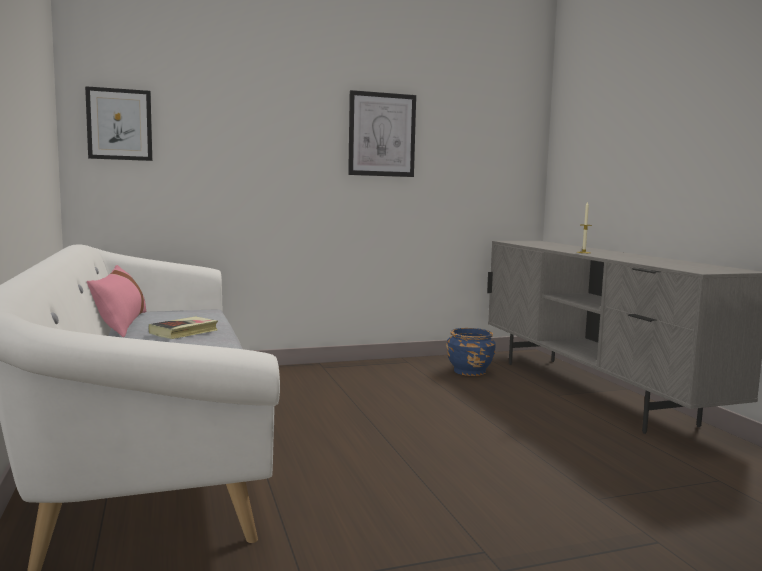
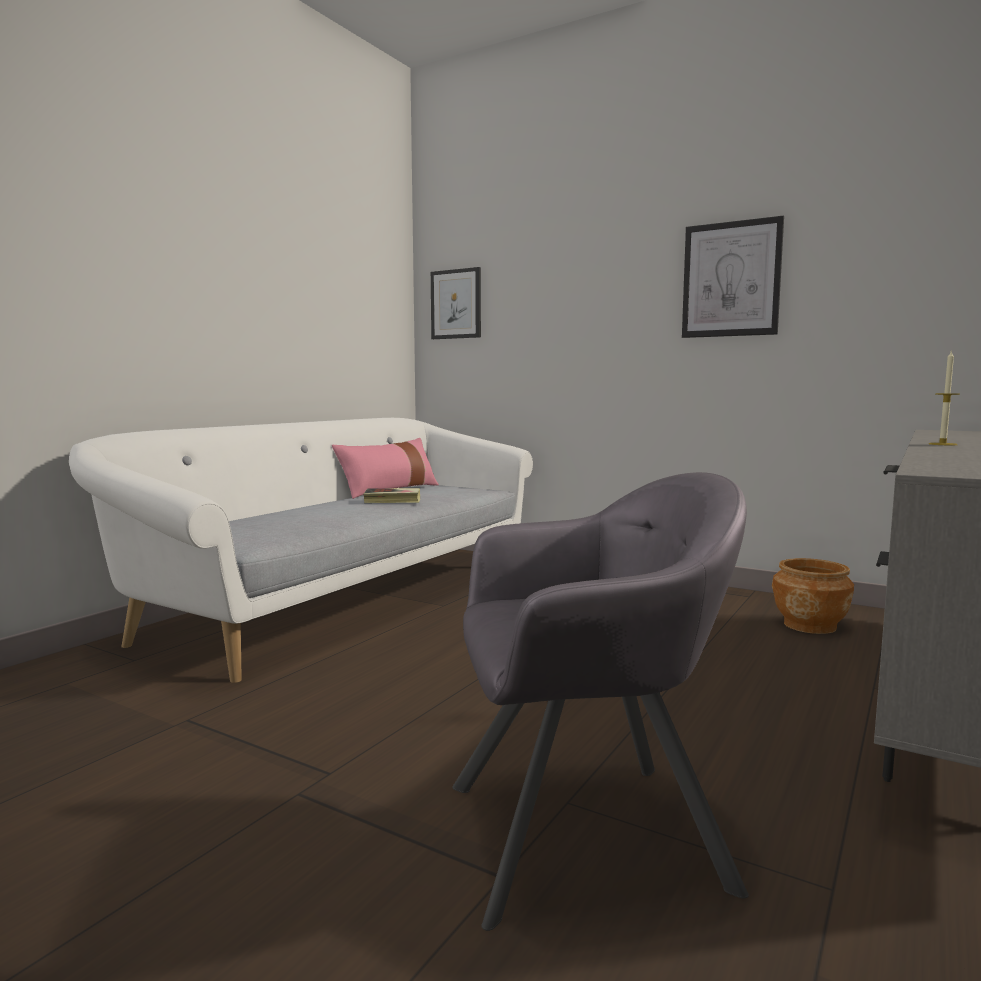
camera: 50 degrees right, 0 degrees up
(469, 371) = (809, 625): blue planter -> brown planter
(636, 507) = (586, 835): none -> grey armchair

